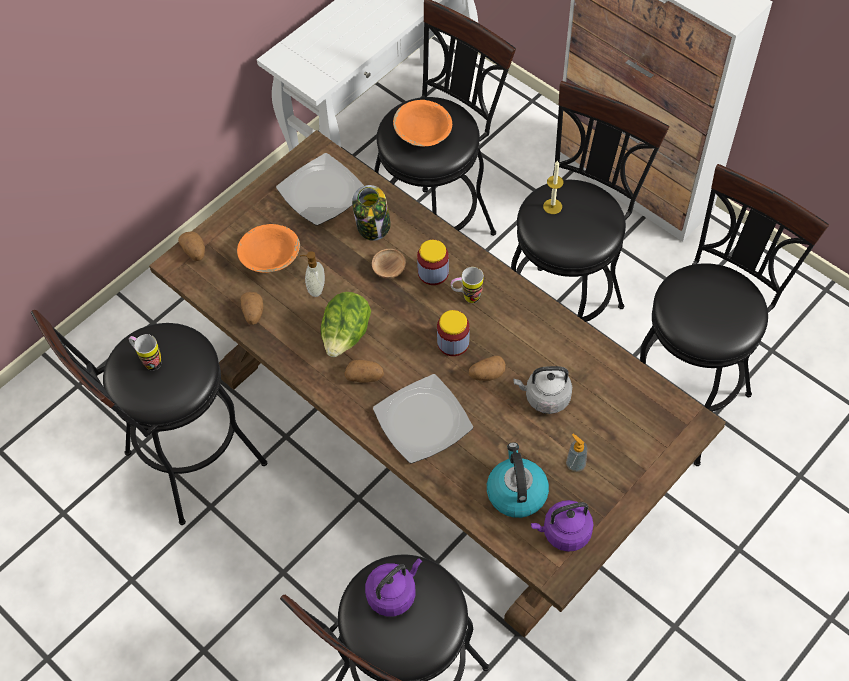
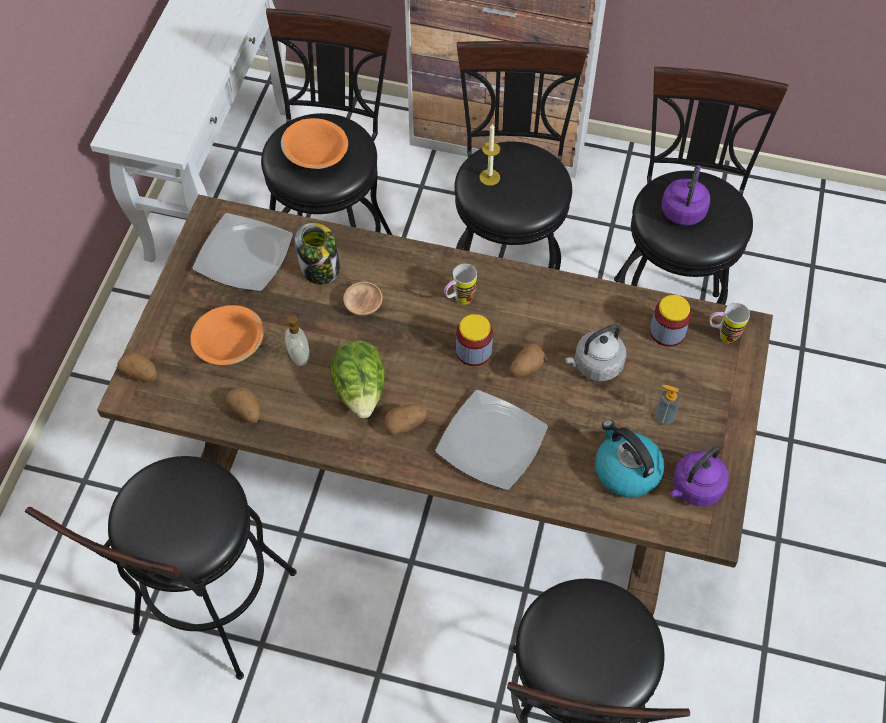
camera: 30 degrees left, 0 degrees up
(149, 361) = (161, 512): mug -> mug (722, 336)
(393, 593) = (572, 630): purple kettle -> purple kettle (683, 209)
(433, 273) = (410, 290): jar -> jar (667, 332)

